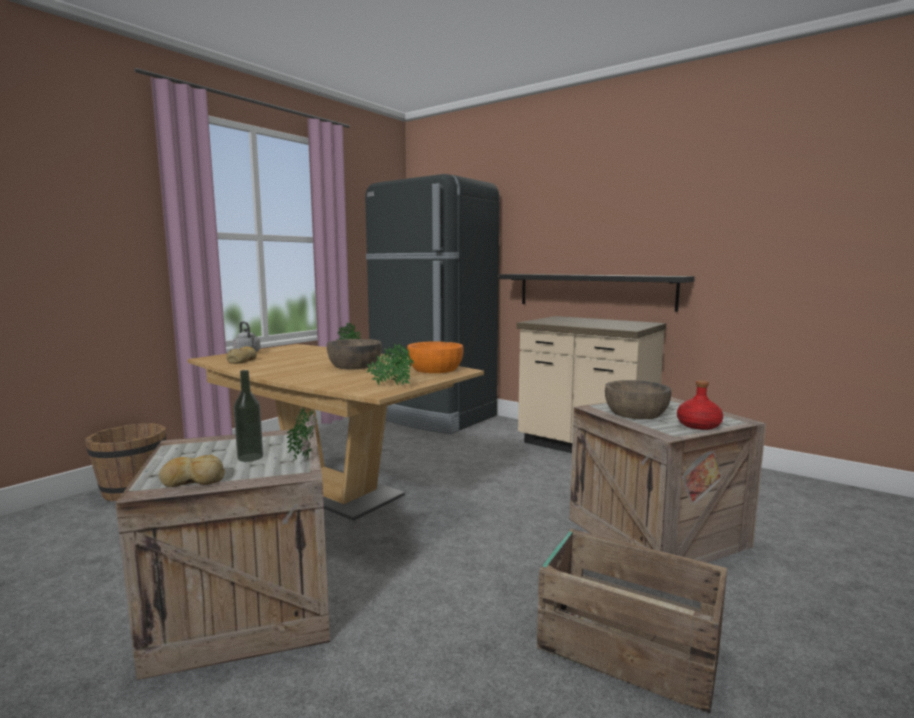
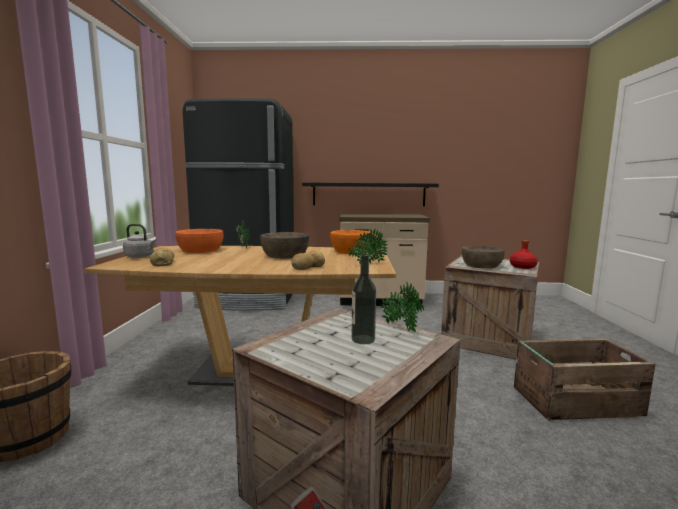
camera: 35 degrees left, 0 degrees up
(192, 480) = (378, 369): bread -> bread (307, 267)
(308, 351) = (200, 250): none -> orange bowl

